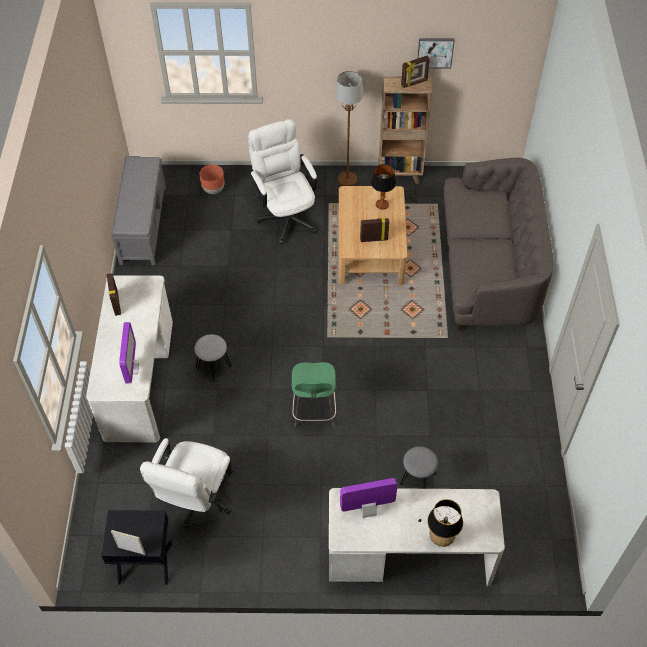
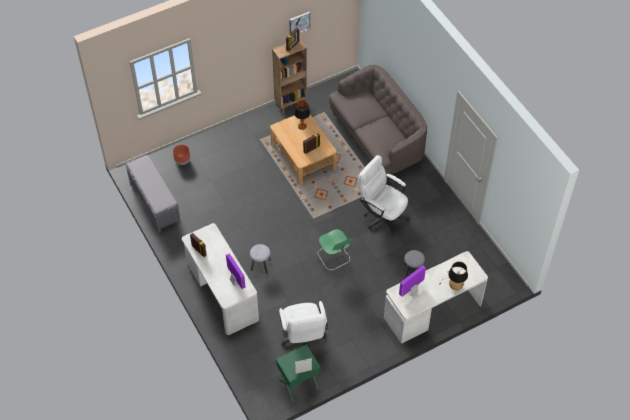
camera: 30 degrees left, 0 degrees up
(145, 563) = (298, 384): black nightstand -> green nightstand
(285, 215) = (238, 157): white office chair -> white office chair (382, 216)
(347, 179) = (261, 119): brown floor lamp -> none

